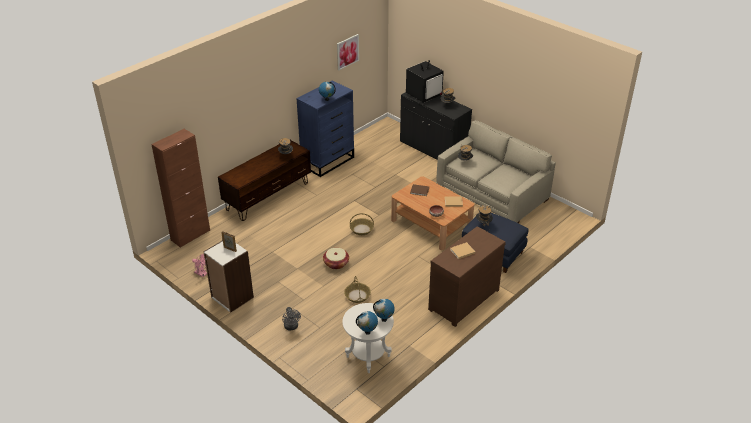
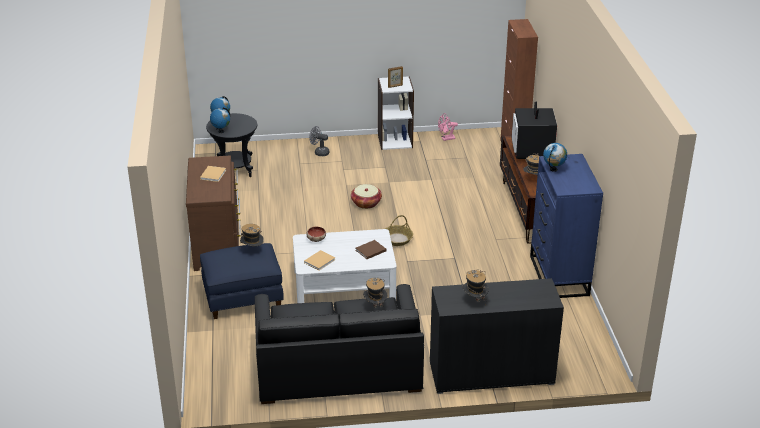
camera: 130 degrees right, 5 degrees down
(347, 52) = (620, 182): picture -> none
(357, 295) = (308, 195): basket -> none
(368, 356) = (235, 170): white side table -> black side table
(424, 95) = (526, 296): television -> television (532, 153)
(431, 224) = (344, 286): brown coffee table -> white coffee table
(493, 192) = (337, 366): beige sofa -> black sofa

